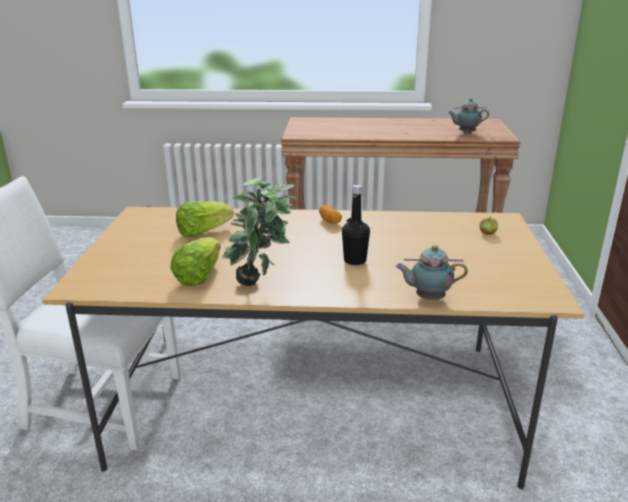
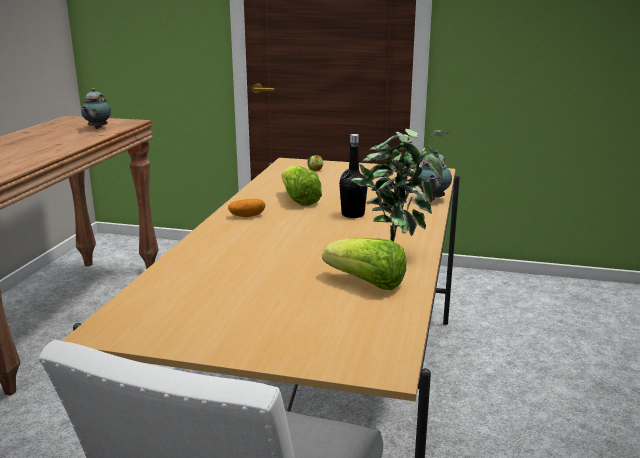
camera: 80 degrees left, 5 degrees down
(203, 232) = (232, 280): lettuce -> lettuce (298, 200)

